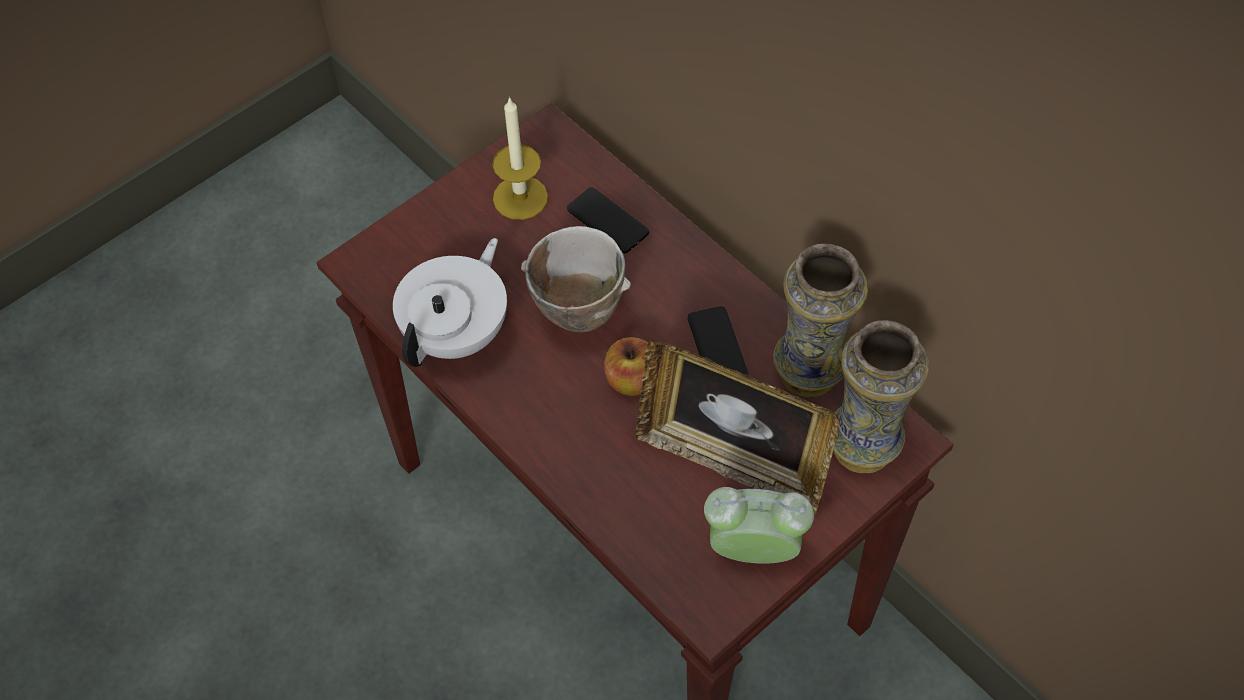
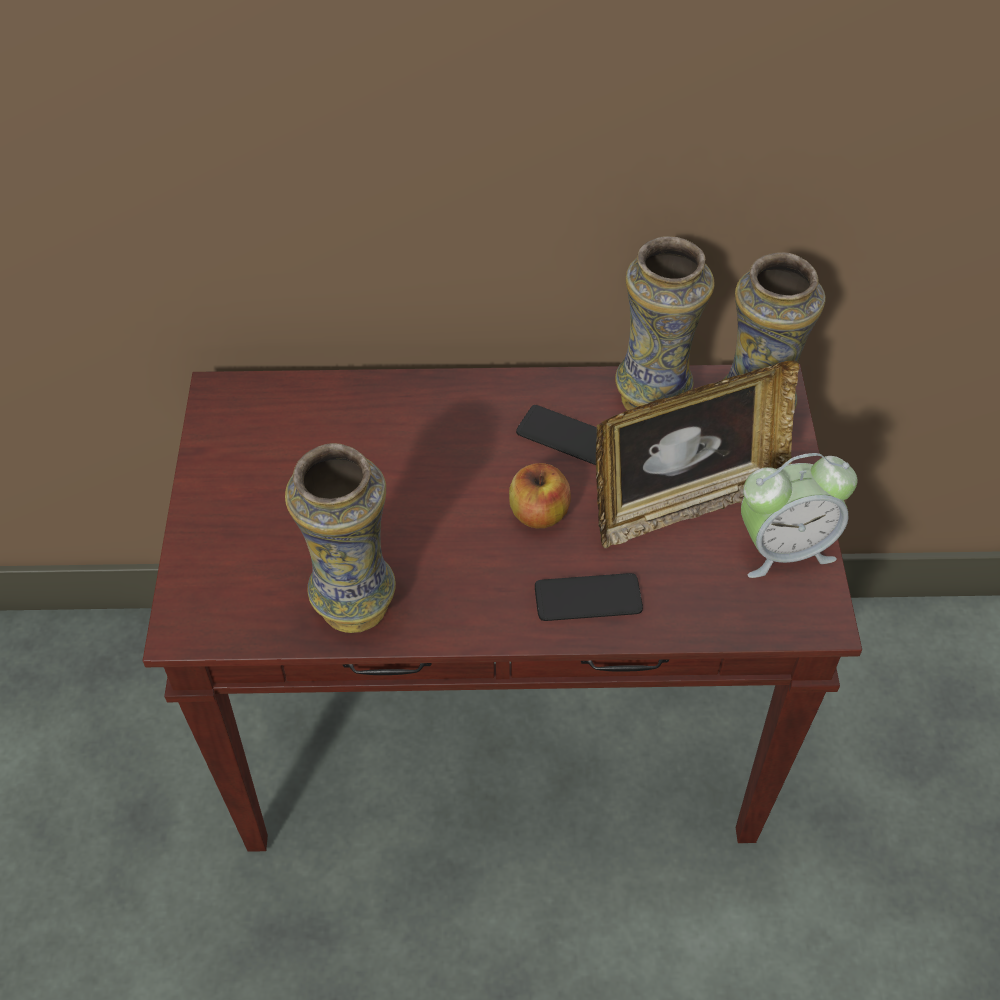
camera: 50 degrees left, 5 degrees down
(458, 333) = (354, 603): white teapot -> vase
(520, 197) = (264, 459): candle -> none
(575, 314) = (430, 505): bowl -> none
(607, 221) = (361, 419): phone -> phone (588, 598)
(753, 550) = (783, 548): alarm clock -> alarm clock turned 150 degrees counterclockwise

